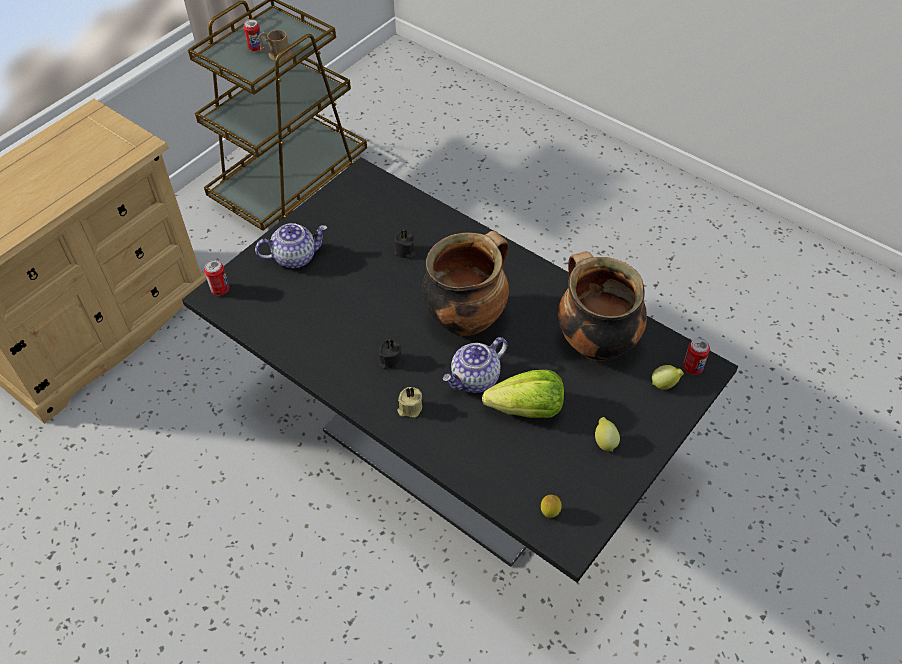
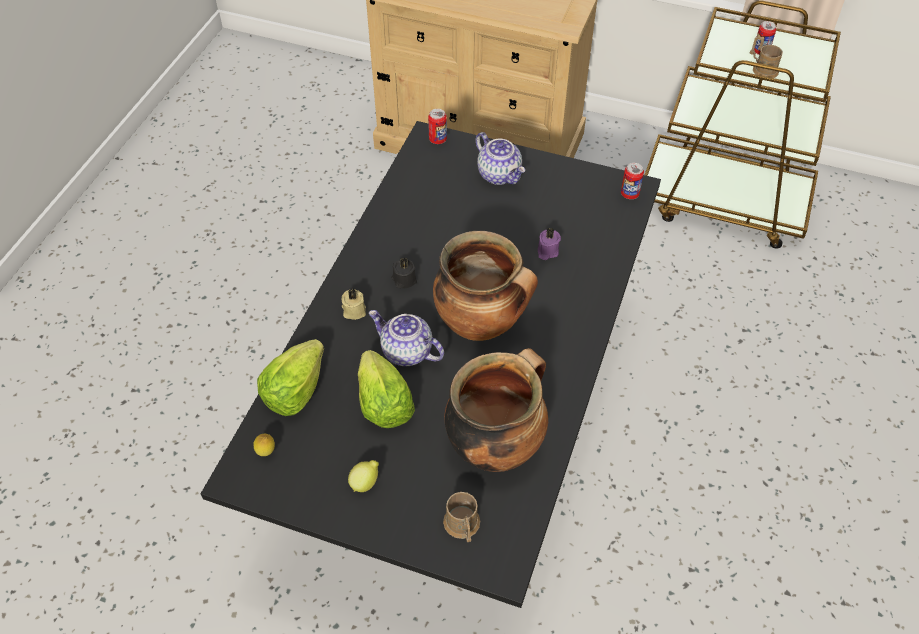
camera: 70 degrees right, 0 degrees up
(405, 252) = (547, 251): black candle -> purple candle
(487, 476) = (295, 391): none -> lettuce
(665, 384) = (463, 527): lemon -> brown mug
(692, 368) = (498, 552): can -> can (629, 194)

